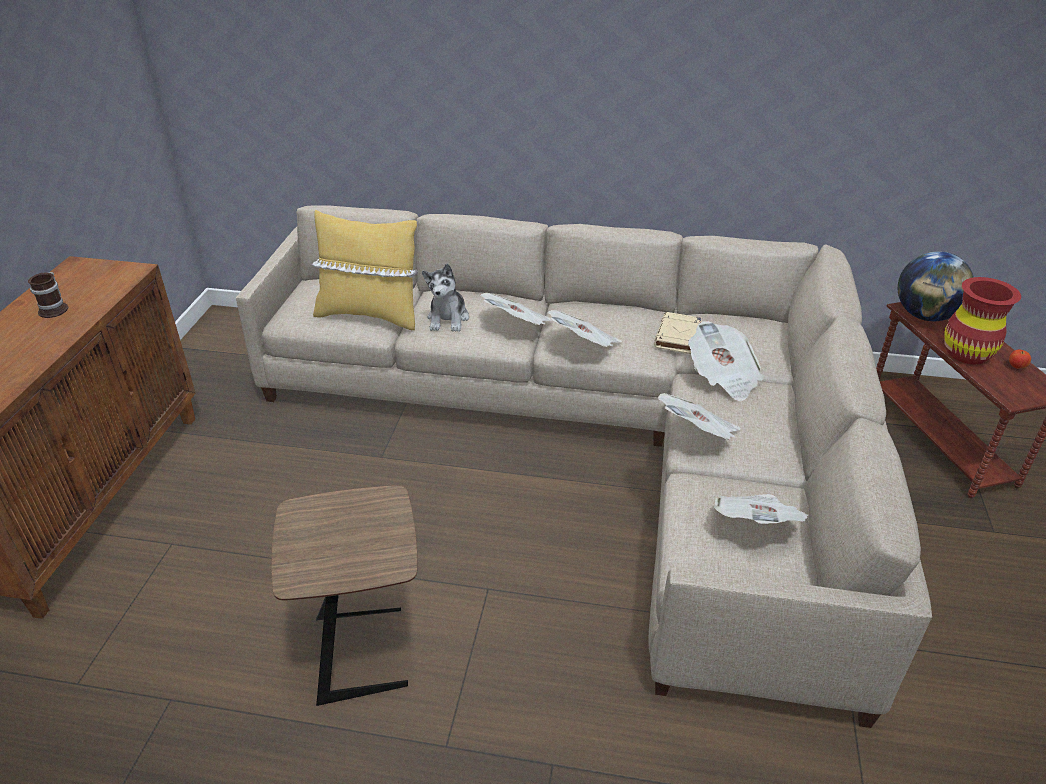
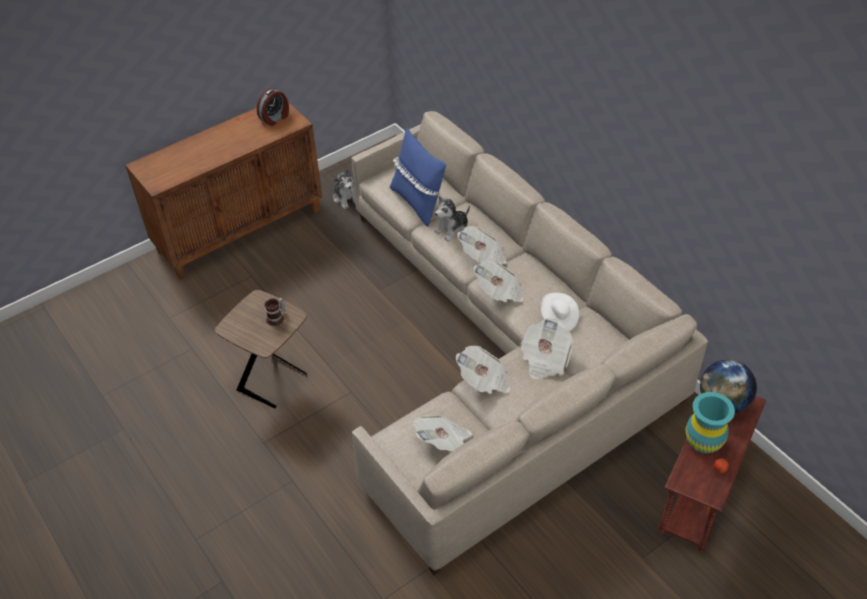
camera: 45 degrees right, 10 degrees up
(55, 308) = (247, 131): mug -> mug (277, 318)
(87, 279) = (275, 118): none -> alarm clock
(218, 390) = (346, 198): none -> plush toy
(370, 315) = (418, 202): yellow pillow -> blue pillow
(678, 337) = (558, 319): beige book -> white hat
(966, 353) = (703, 441): red vase -> turquoise vase

